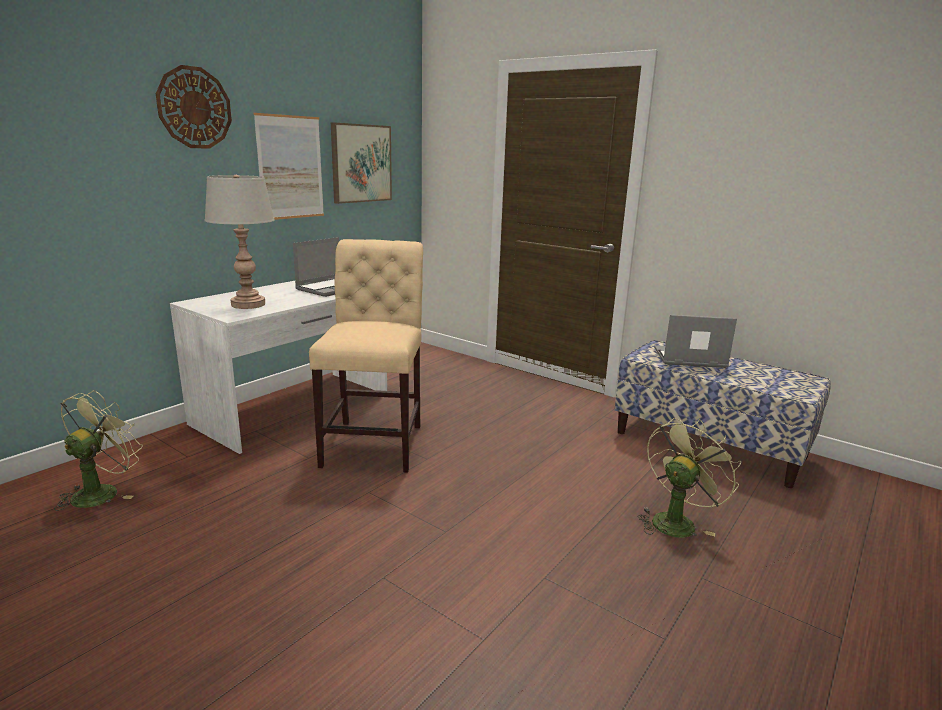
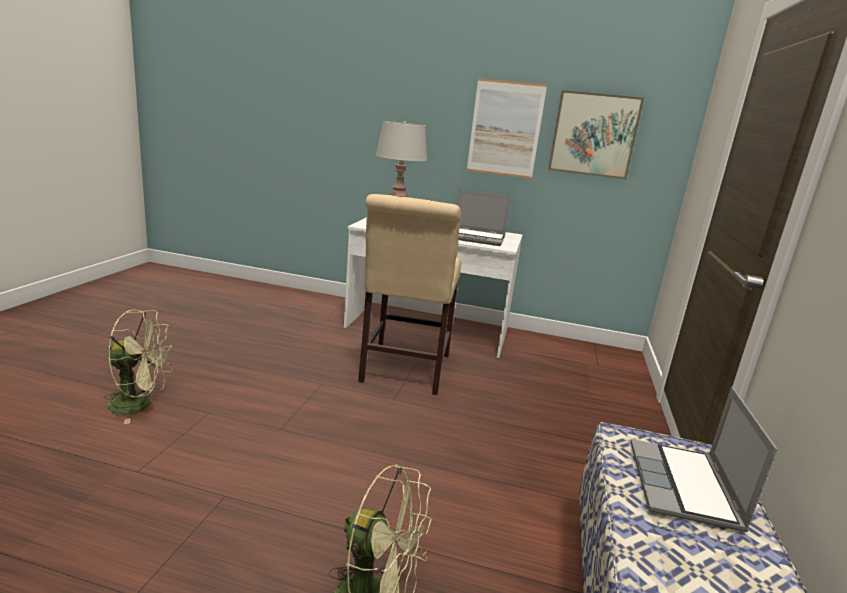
camera: 65 degrees right, 0 degrees up
(102, 492) = (275, 305): green fan -> green fan (140, 405)
(194, 108) = (427, 73): wall clock -> none
(375, 442) = (403, 370): beige chair -> beige chair turned 120 degrees clockwise
(688, 359) = (684, 487): laptop -> laptop turned 150 degrees counterclockwise

